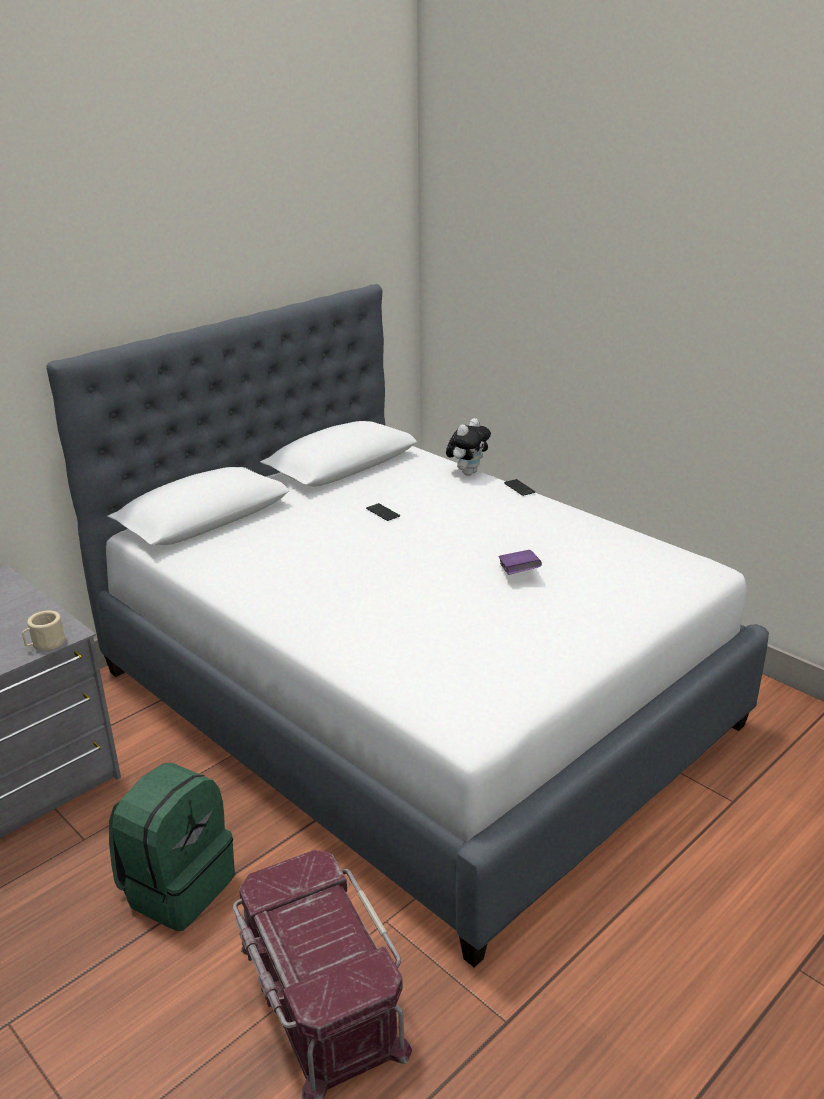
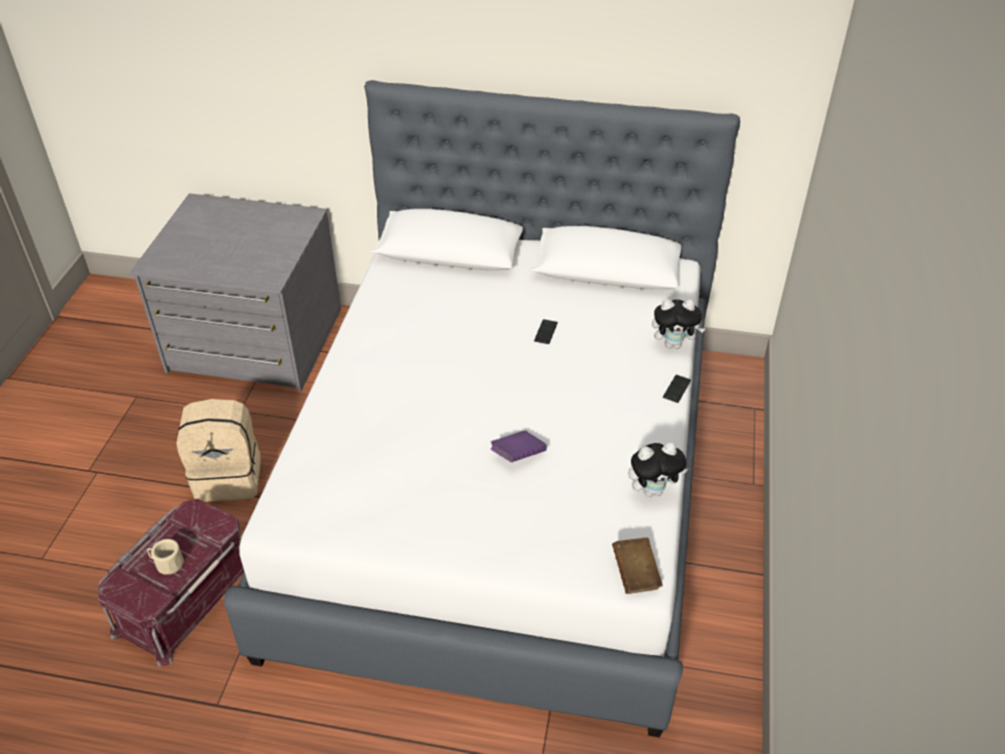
camera: 55 degrees right, 15 degrees up
(45, 644) = (252, 280): beige mug -> beige mug (167, 563)
(177, 886) = (229, 477): green backpack -> beige backpack
(618, 533) = (653, 490): none -> plush toy
(700, 569) = (635, 574): none -> brown book

